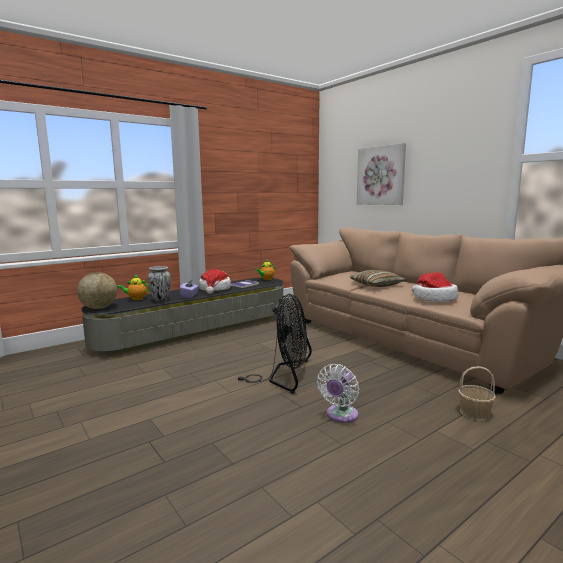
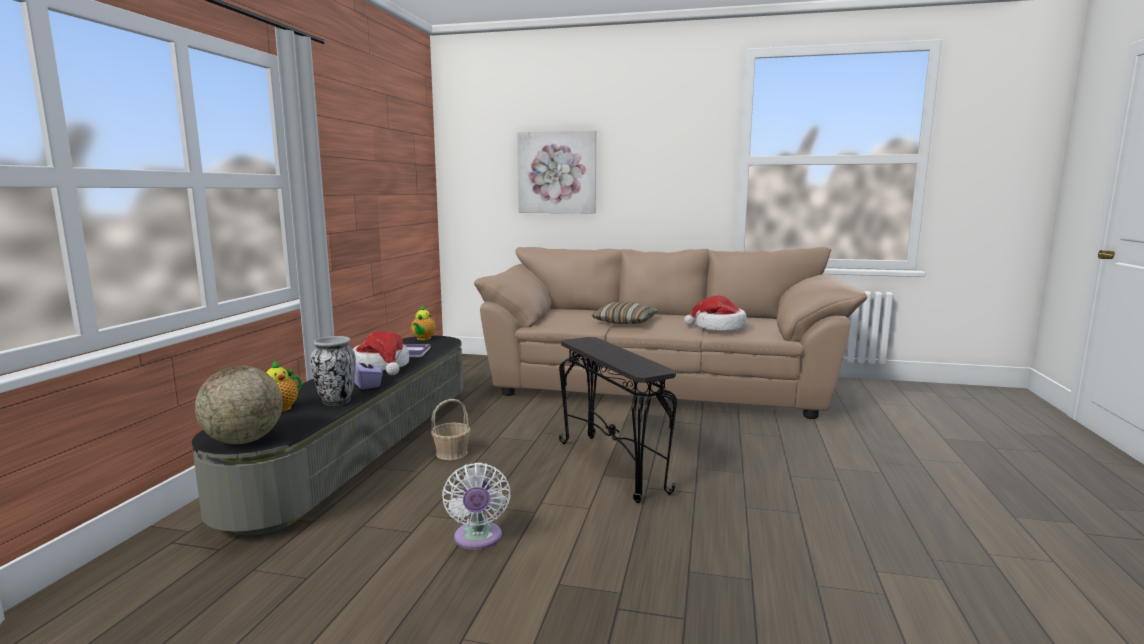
camera: 40 degrees left, 0 degrees up
(284, 376) = (611, 466): black fan -> black side table
(340, 416) = (745, 486): white fan -> white fan (478, 539)
(475, 413) = (830, 442): basket -> basket (452, 453)

